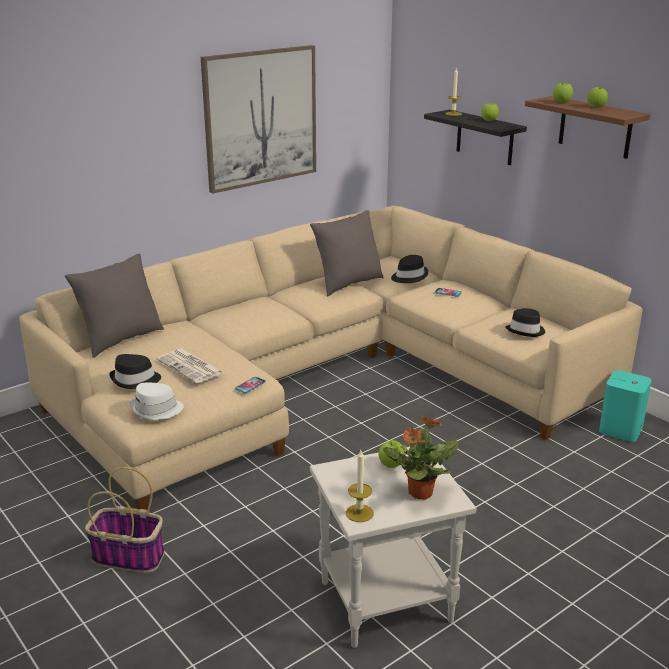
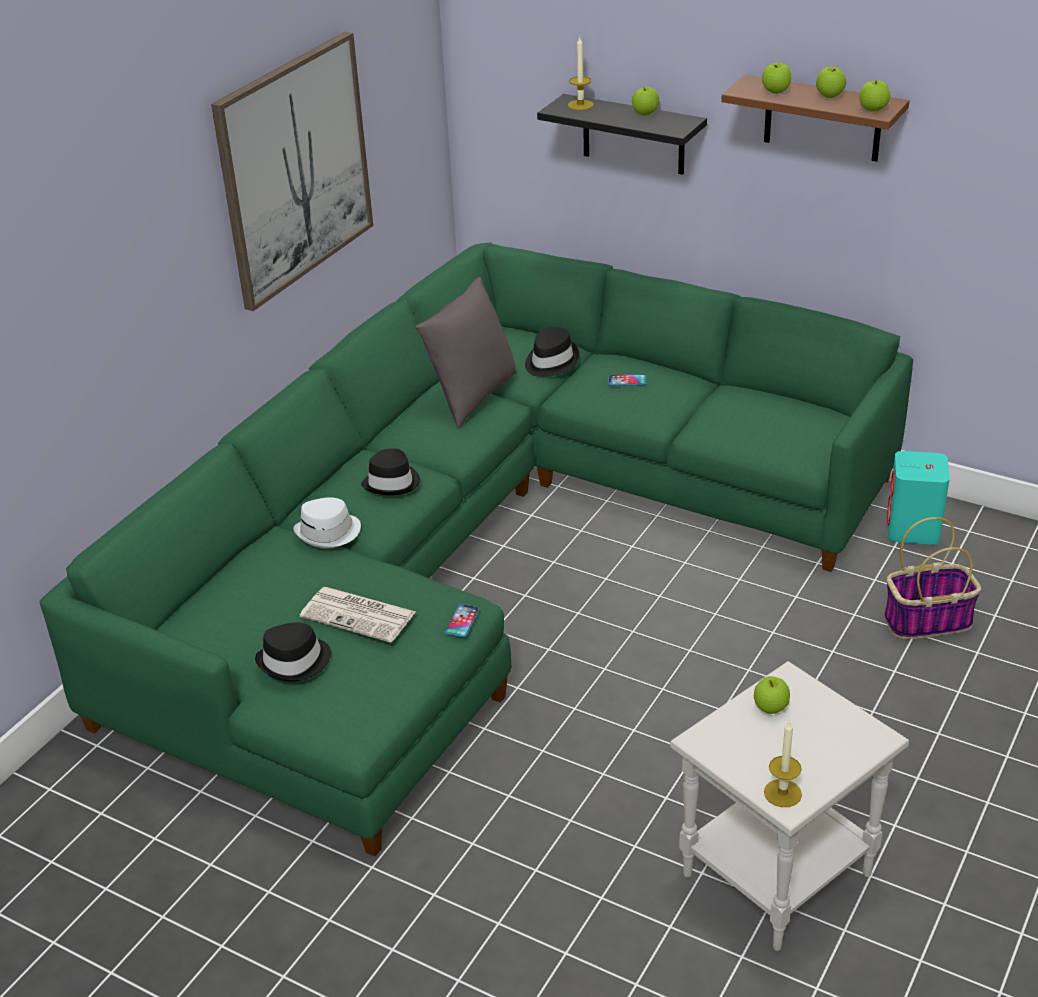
camera: 20 degrees left, 10 degrees up
(121, 340) = (209, 593): grey pillow -> none
(130, 556) = (405, 924): basket -> basket (928, 620)
(156, 410) = (362, 703): white hat -> white hat (328, 533)
(326, 379) = (481, 552): beige sofa -> green sofa
(419, 493) = (832, 740): potted plant -> none
(526, 330) = (771, 424): black hat -> black hat (392, 482)
(619, 114) = (873, 110): none -> apple

